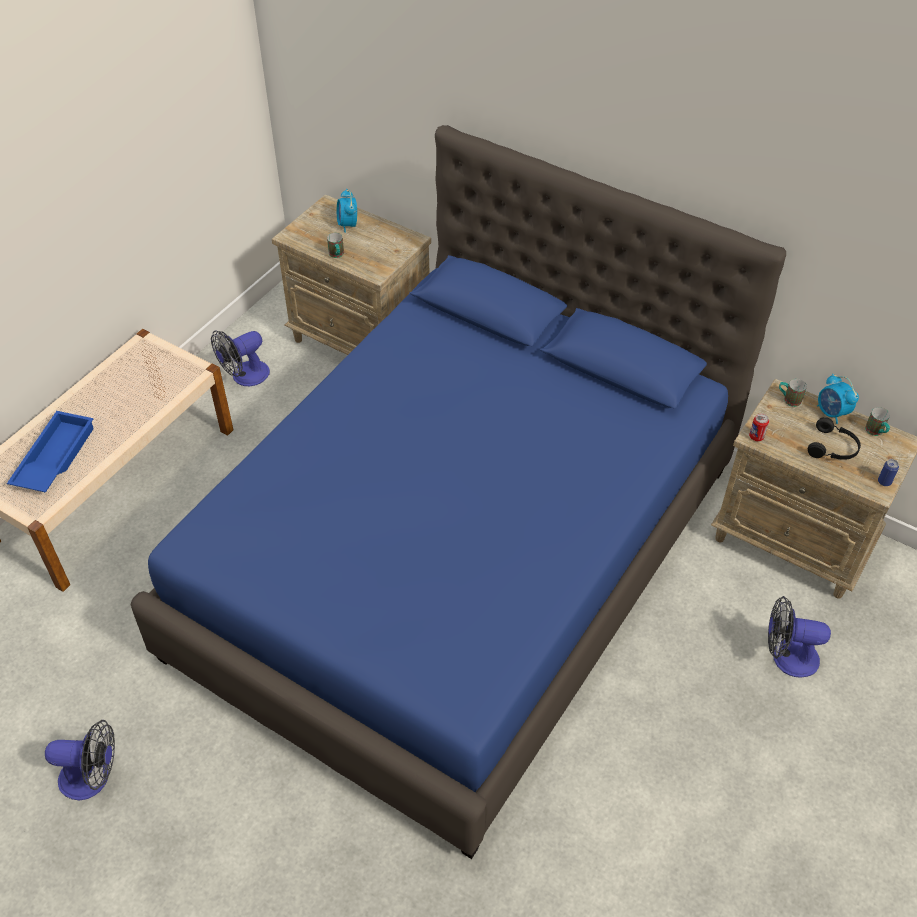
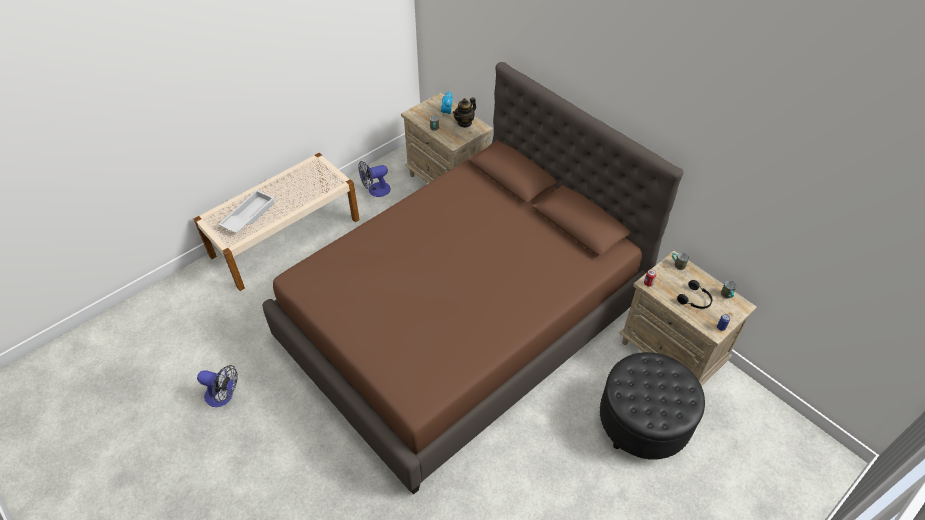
camera: 15 degrees right, 0 degrees up
(54, 457) = (248, 215): blue tray -> white tray
(383, 237) = (464, 123): none -> teapot
(460, 559) = (463, 321): blue bed -> brown bed
(786, 657) = (642, 423): fan -> black ottoman
(831, 413) = (702, 278): alarm clock -> none

